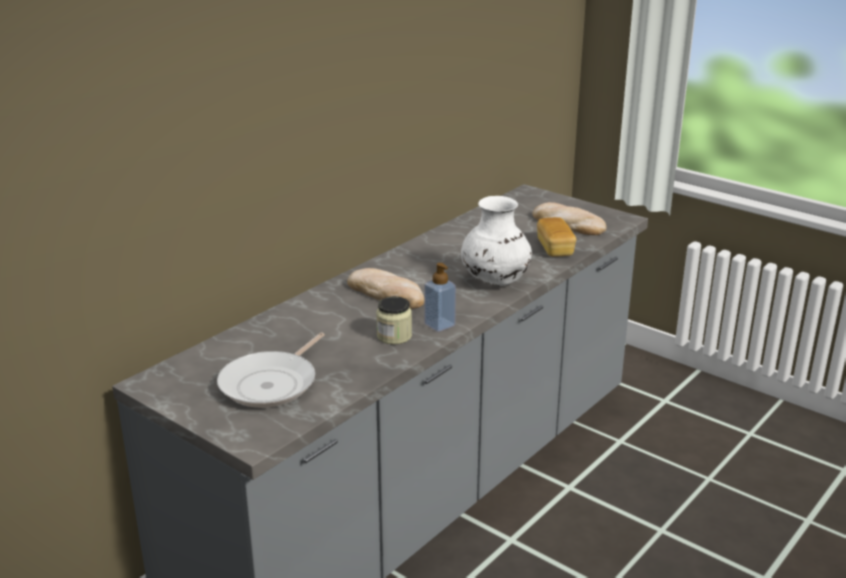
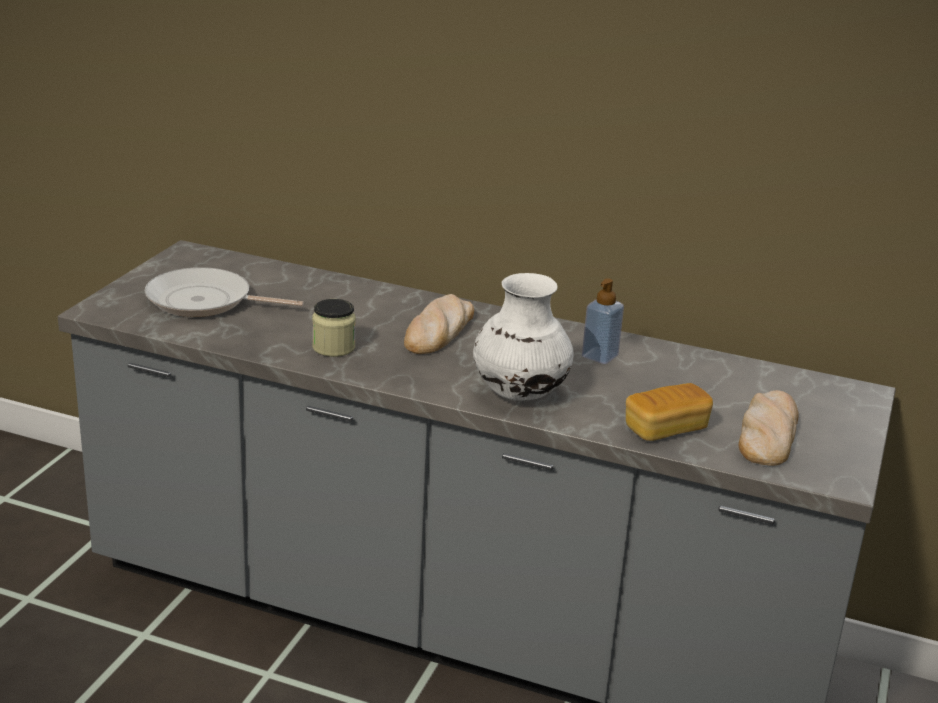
camera: 70 degrees right, 0 degrees up
(439, 325) = (375, 370): soap dispenser -> soap dispenser (600, 356)

